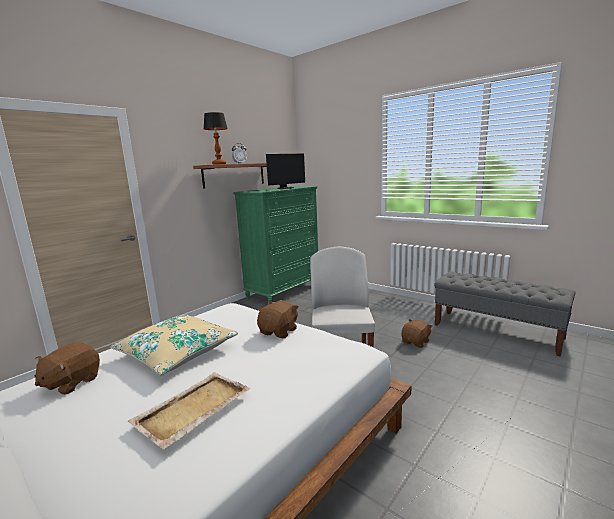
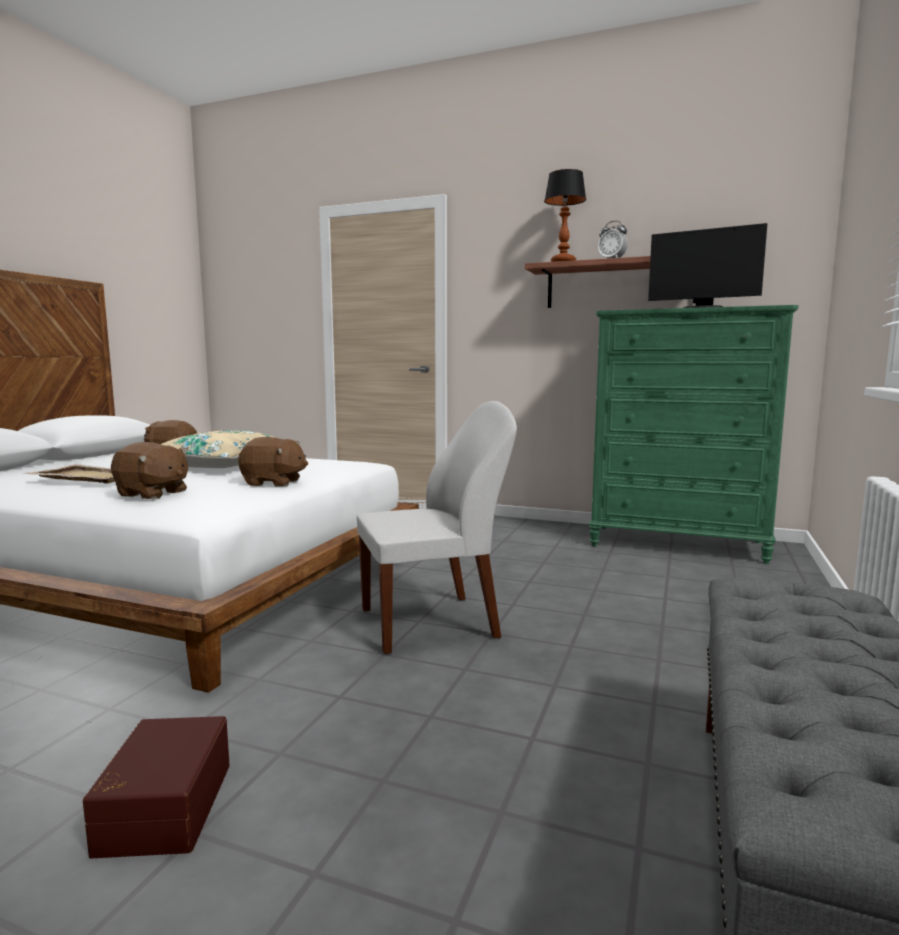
camera: 70 degrees right, 5 degrees down
(416, 342) = (558, 698): brown plush toy -> brown plush toy (152, 494)
(494, 434) = (162, 807): none -> brown storage box

